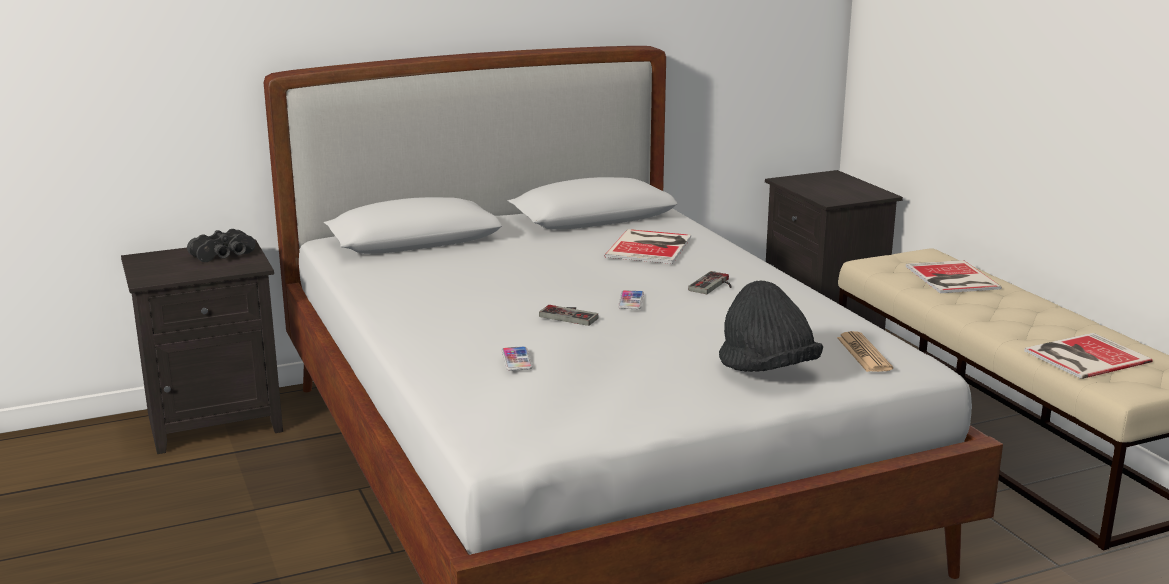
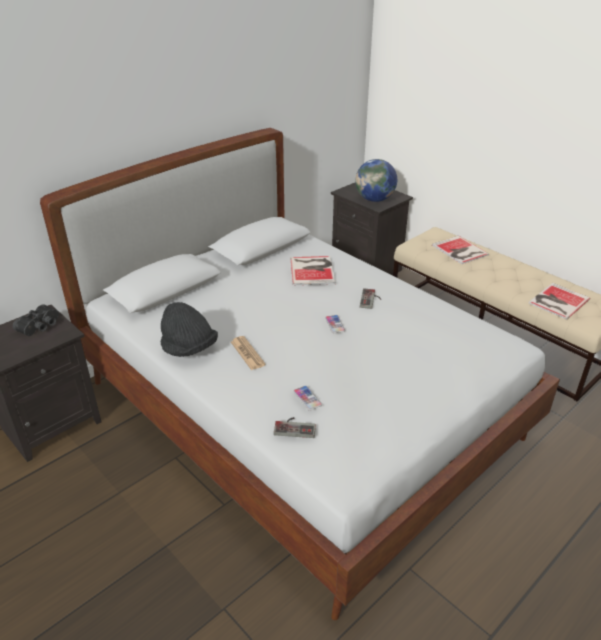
camera: 20 degrees left, 15 degrees up
(571, 315) = (310, 346): game controller -> game controller (295, 427)
(767, 371) = (448, 372): black hat -> black hat (189, 348)
(832, 193) = (375, 199): none -> globe
(863, 353) = (486, 344): newspaper -> newspaper (247, 353)

